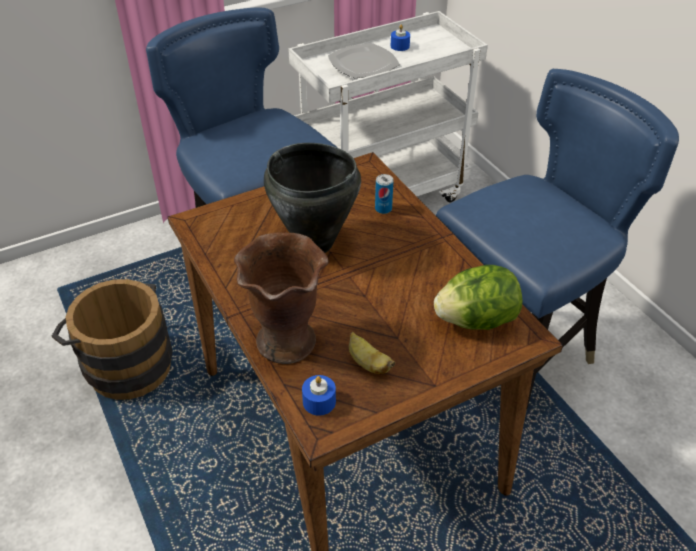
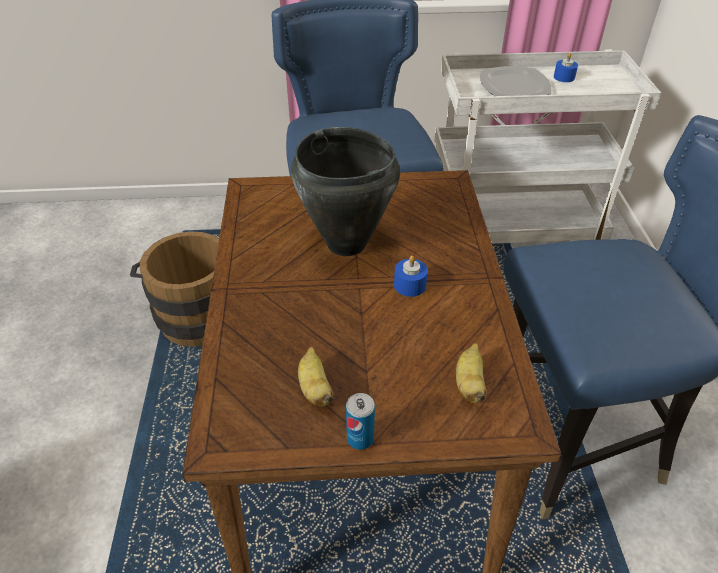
camera: 25 degrees right, 0 degrees up
(286, 342) = (249, 334): brown vase -> none
(319, 401) = (236, 411): blue candle -> blue candle (410, 285)
(383, 209) = (441, 229): can -> can (360, 439)
(476, 320) = (469, 384): lettuce -> banana

